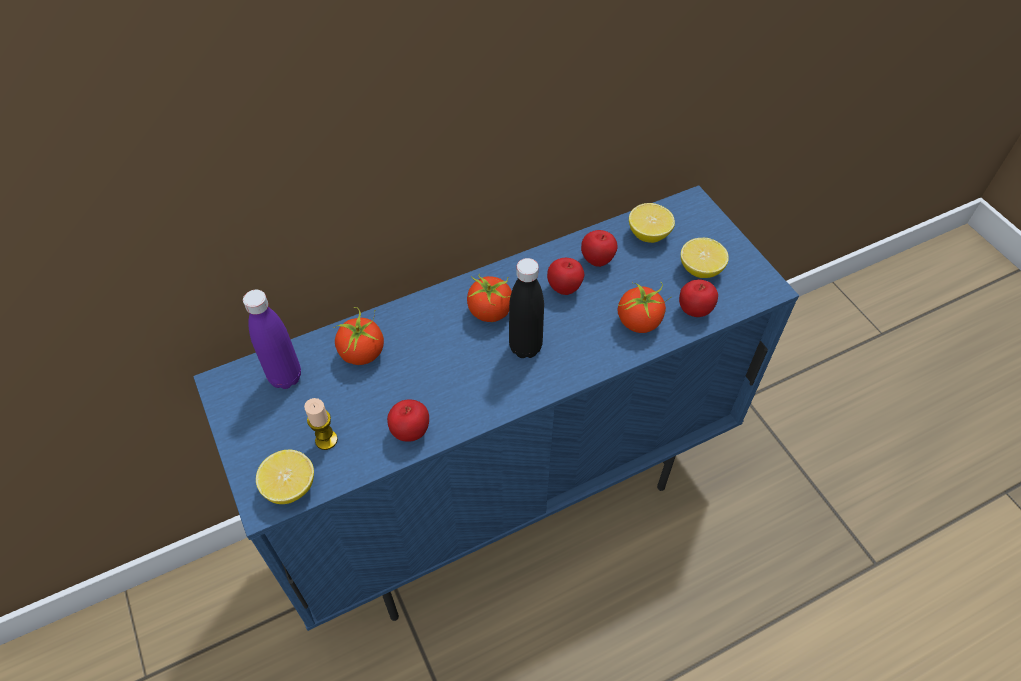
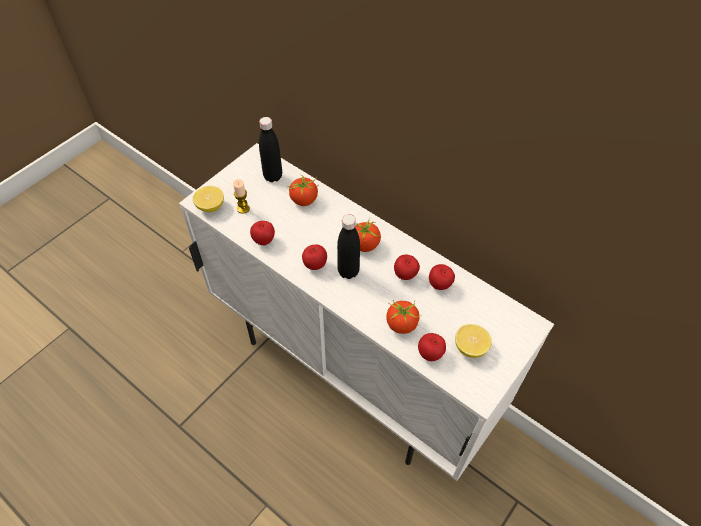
camera: 65 degrees right, 0 degrees up
(285, 377) = (273, 176): purple bottle -> black bottle
(493, 382) = (315, 265): none -> apple
(508, 500) = (352, 371): blue cabinet -> white cabinet
(648, 234) = (483, 307): lemon -> none

